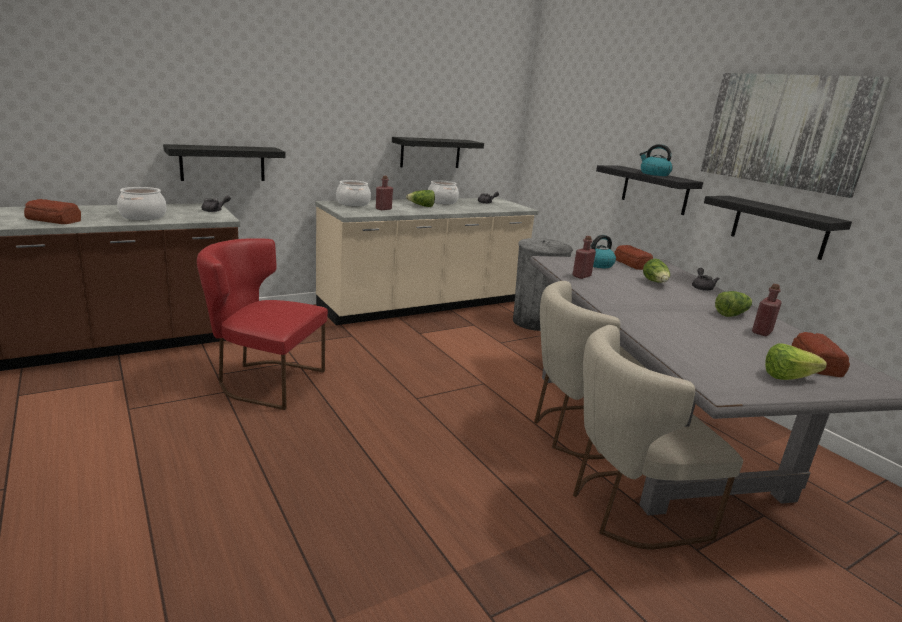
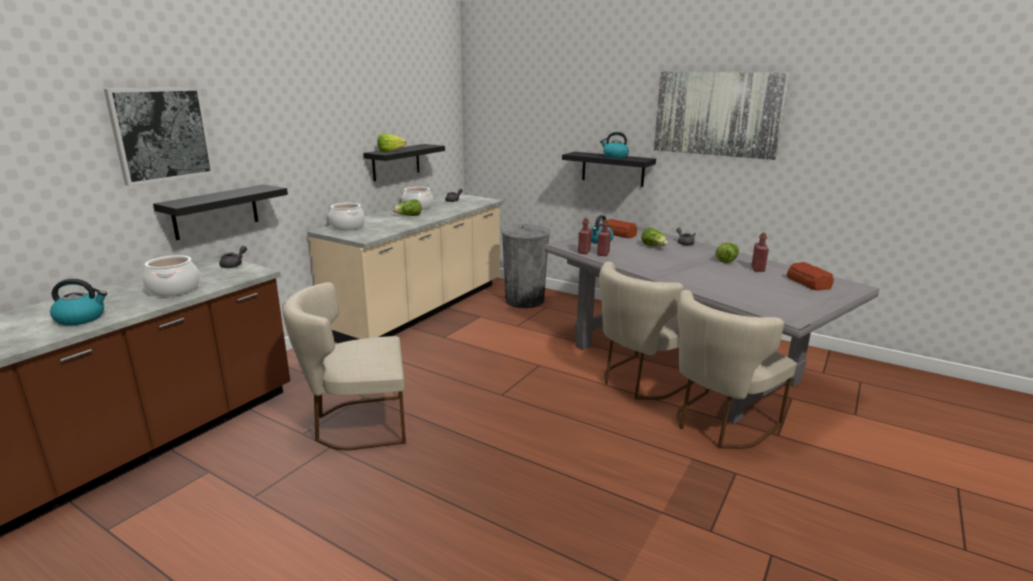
camera: 25 degrees left, 0 degrees up
(53, 219) = (81, 318): bread -> kettle
(179, 84) = (161, 134): none -> picture
(264, 381) = (356, 424): red chair -> beige chair
(383, 209) = (383, 226): red bottle -> red bottle (584, 252)
(779, 227) = (724, 186): black shelf -> none
(793, 378) = (811, 298): lettuce -> lettuce (393, 151)

